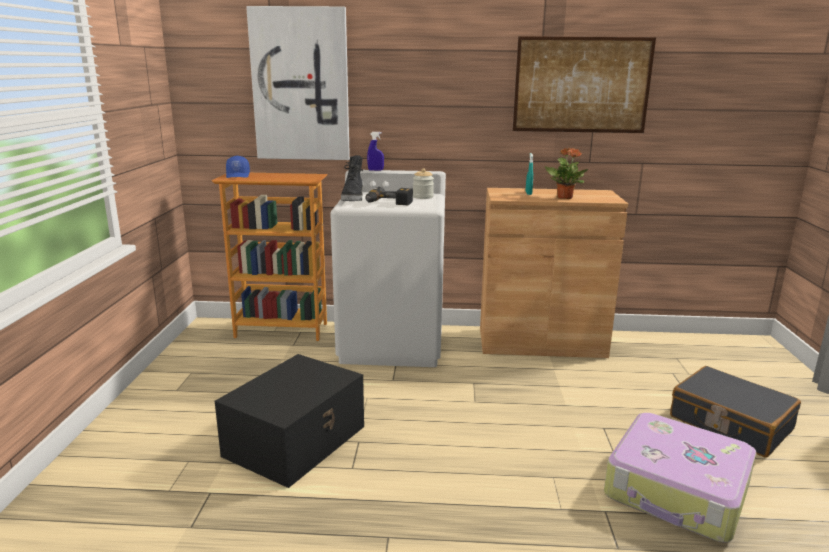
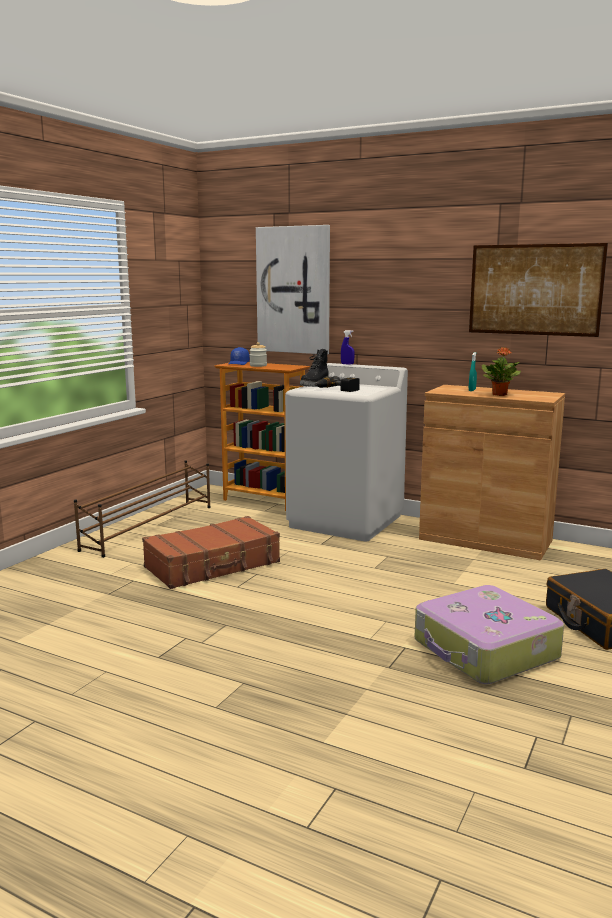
camera: 25 degrees right, 5 degrees down
(171, 396) = (150, 527): none -> brown shoe rack
(297, 440) = (213, 565): black storage box -> brown suitcase
(423, 197) = (375, 388): jar -> jar (258, 365)

